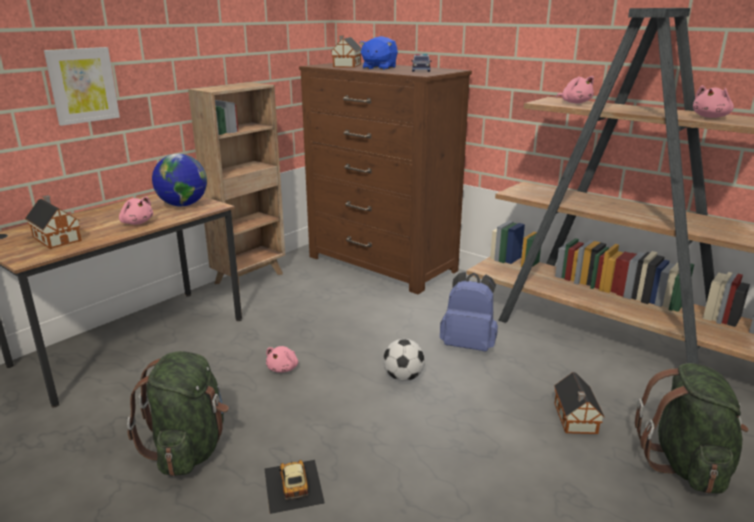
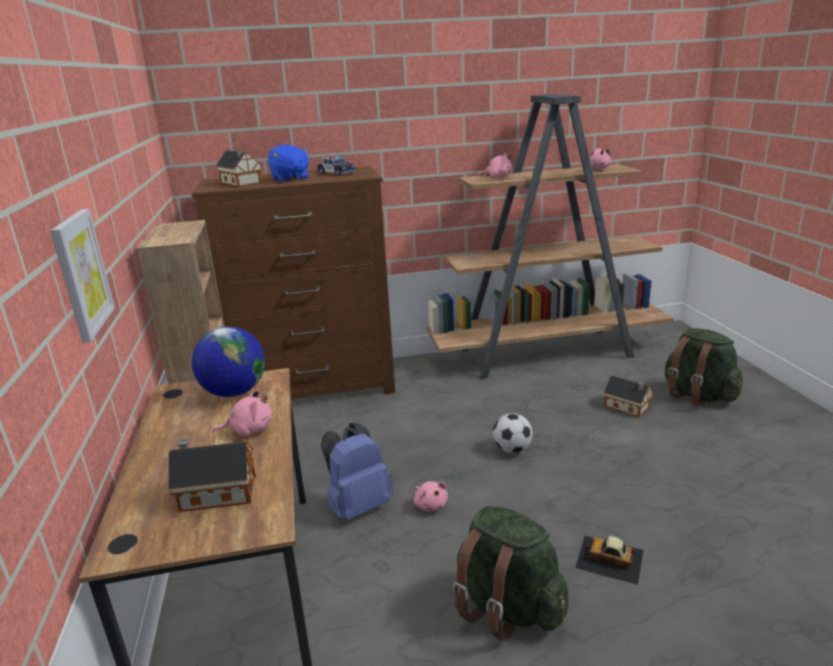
camera: 50 degrees left, 0 degrees up
(468, 345) = (499, 404): blue backpack -> blue backpack (358, 506)

